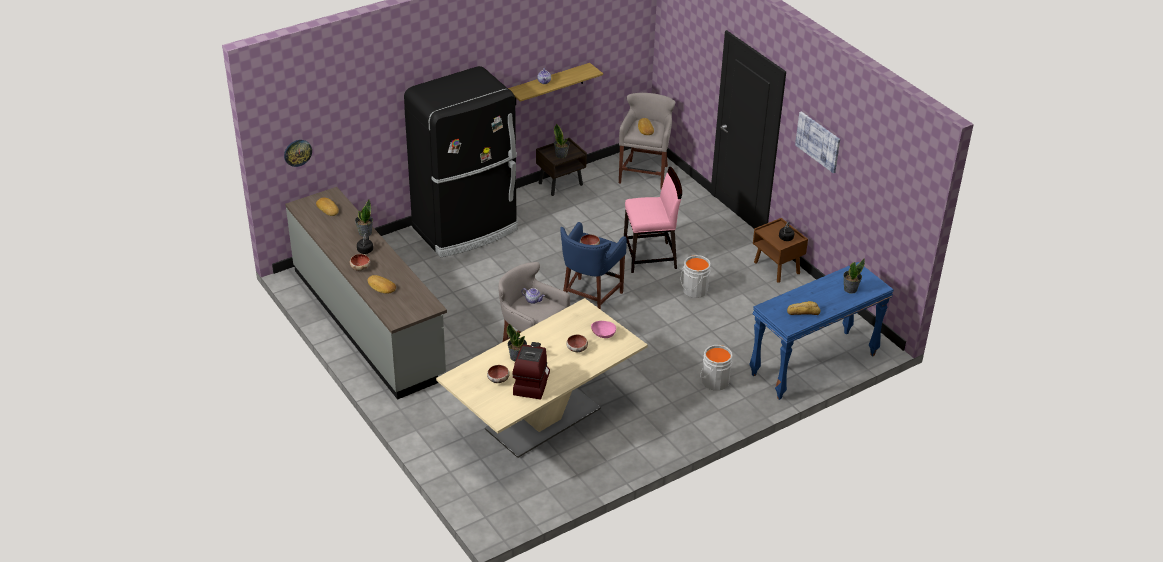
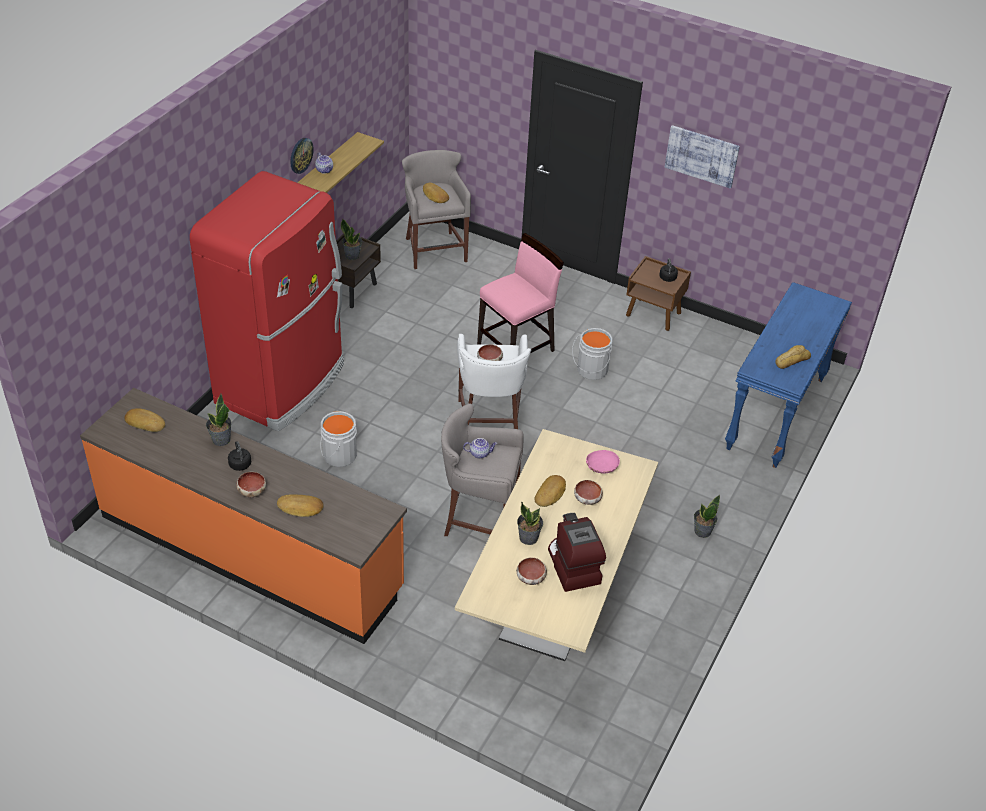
camera: 30 degrees left, 5 degrees up
(297, 152) = (81, 360): wall clock -> wall clock (300, 155)
(368, 322) = (251, 552): grey counter -> orange counter
(466, 229) = (282, 384): black fridge -> red fridge
(555, 337) = (550, 493): none -> bread
(589, 299) = (489, 422): blue stool -> white stool
(714, 381) = (695, 472): grey bucket -> grey bucket (338, 455)
(850, 289) = (812, 316): potted plant -> potted plant (702, 531)

